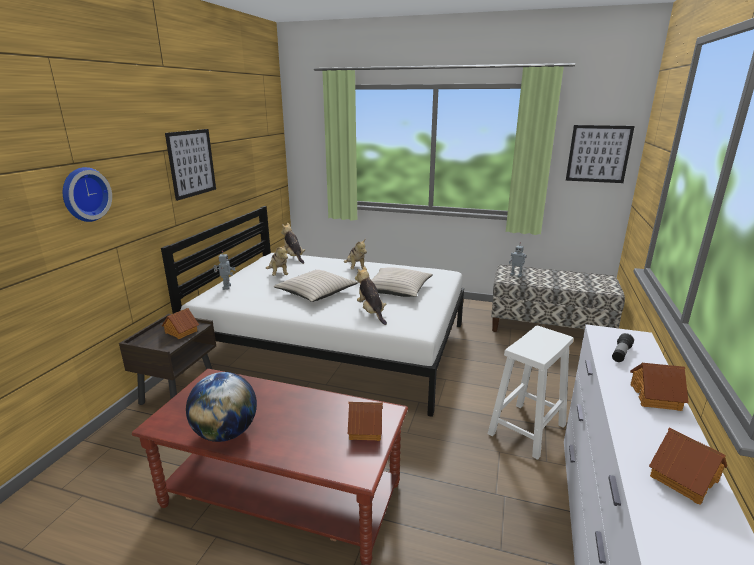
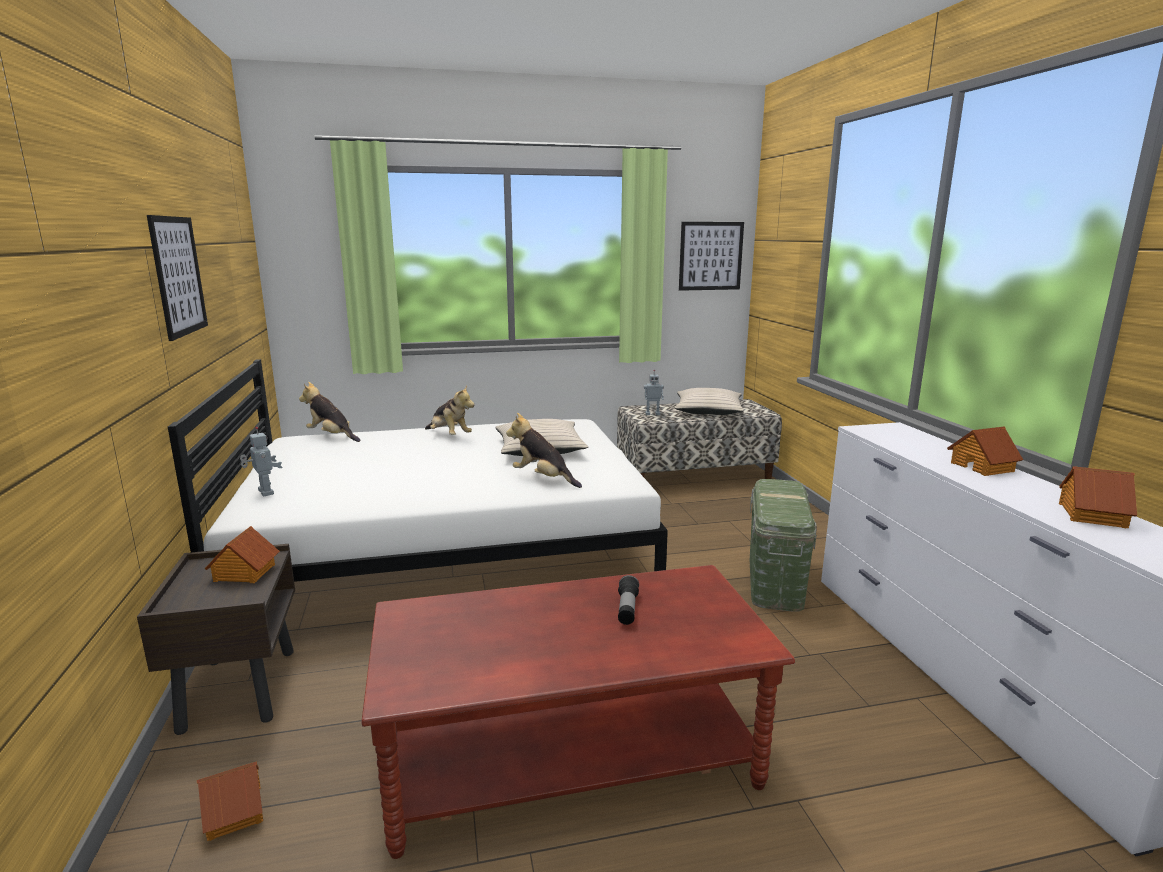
camera: 30 degrees left, 5 degrees down
(84, 194) = (66, 316): wall clock -> none
(226, 433) = (526, 666): globe -> none
(278, 274) = (336, 462): plush toy -> none
(316, 292) = (430, 472): beige pillow -> beige pillow (708, 410)
(365, 428) = (699, 600): toy house -> toy house (233, 812)
(527, 429) = (774, 581): white stool -> green storage box
(620, 354) = (905, 442): flashlight -> flashlight (627, 609)

